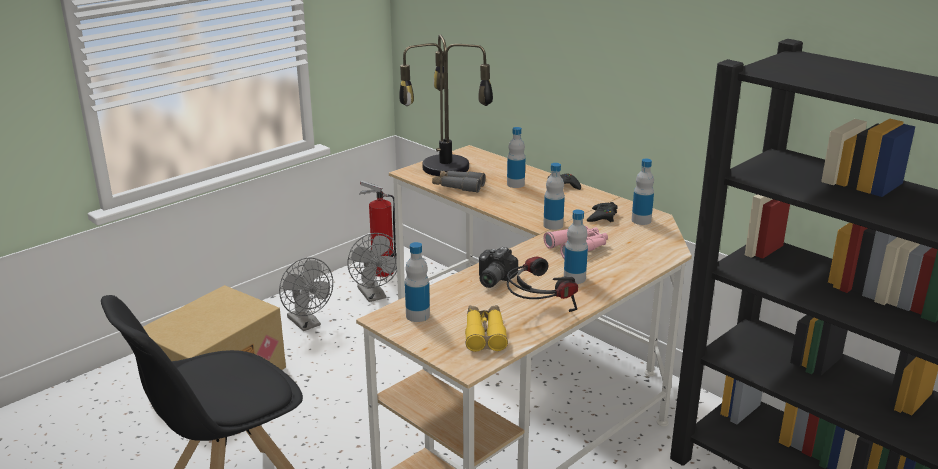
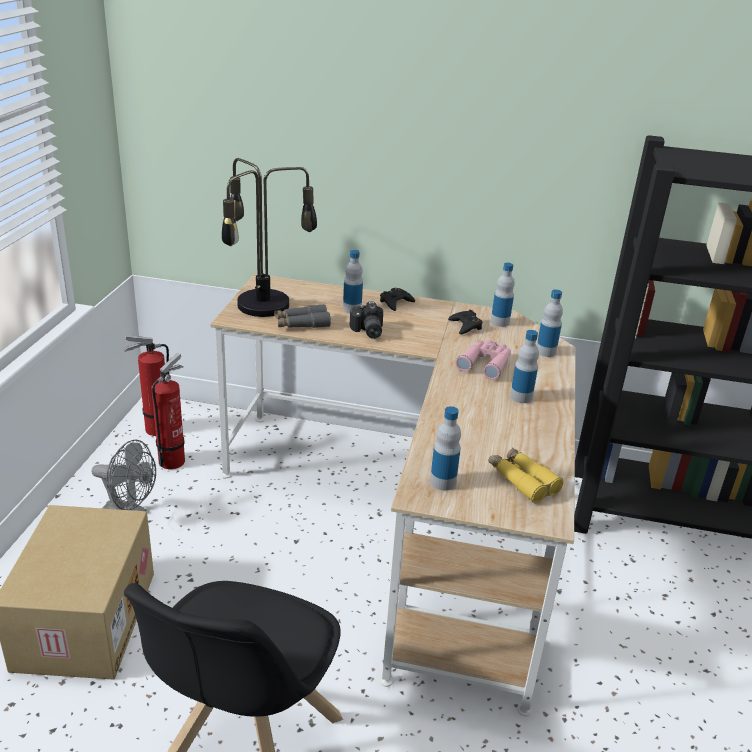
camera: 35 degrees left, 5 degrees up
(374, 296) = (174, 459): grey fan -> fire extinguisher
(492, 279) = (457, 419): camera -> camera (367, 331)
(537, 313) = (536, 442): headphones -> none
(553, 225) = (437, 346): bottle -> bottle (546, 352)

